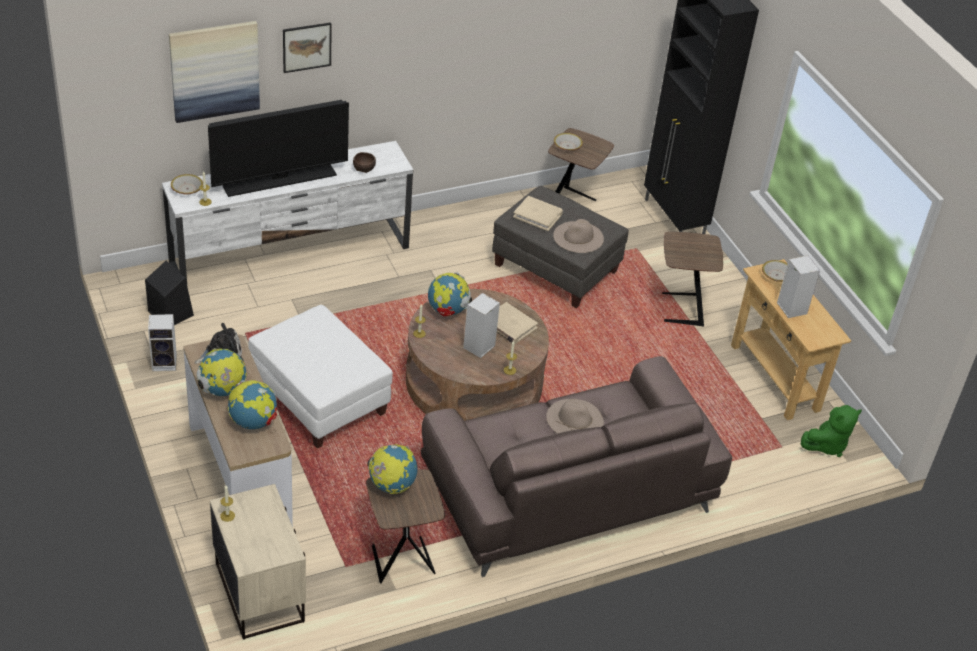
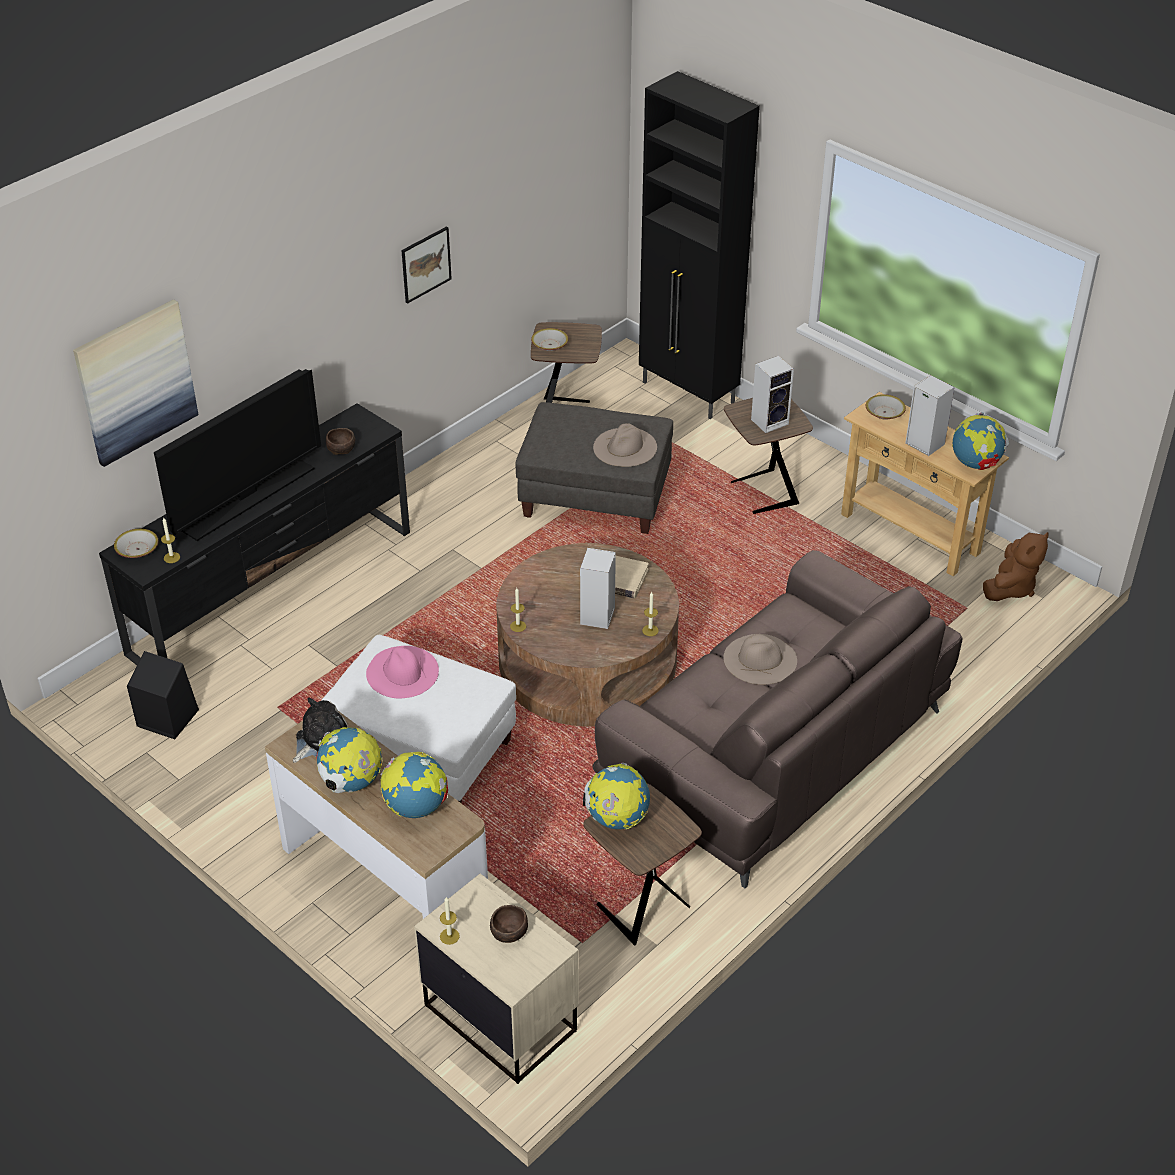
camera: 20 degrees left, 0 degrees up
(165, 363) = (201, 782): speaker -> speaker (770, 421)
(267, 529) = (508, 932): none -> brown bowl
(291, 255) = (274, 591): white tv stand -> black tv stand
(307, 47) = (237, 315): picture -> picture (426, 264)
(320, 335) = (402, 672): none -> pink hat
(447, 311) = (533, 587): globe -> globe (976, 464)
(538, 215) = (562, 437): beige book -> none
(827, 445) = (1010, 588): green plush toy -> brown plush toy

